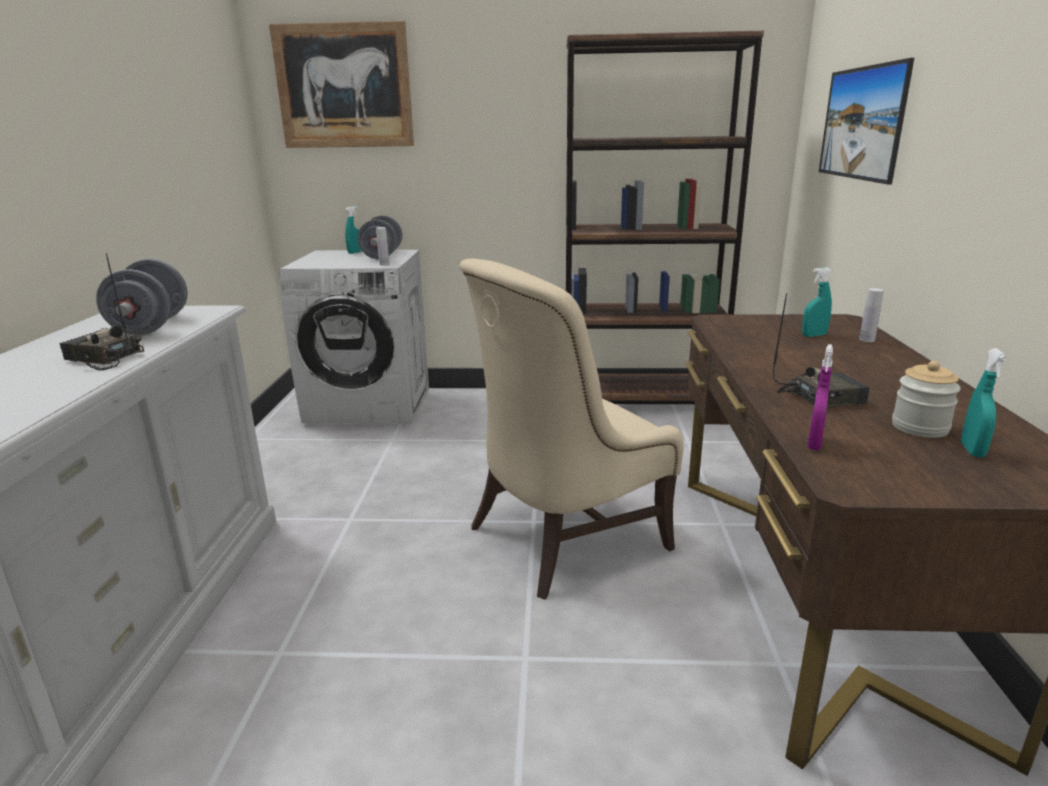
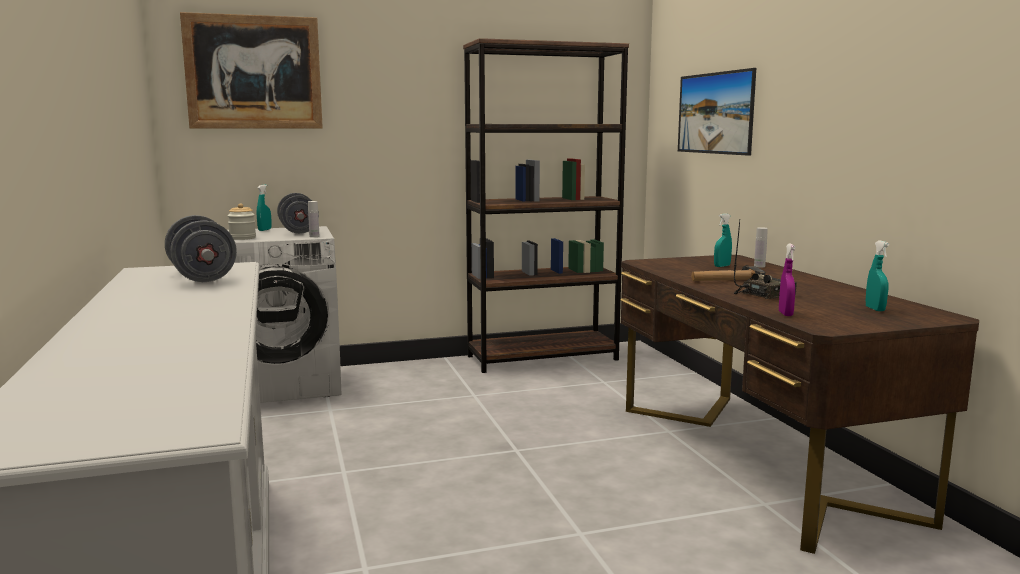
camera: 20 degrees left, 10 degrees down
(103, 359) = (211, 295): radio -> none
(564, 537) = (551, 456): beige chair -> none
(792, 365) = (727, 281): none -> hammer
(919, 427) = (837, 302): jar -> jar (242, 238)

